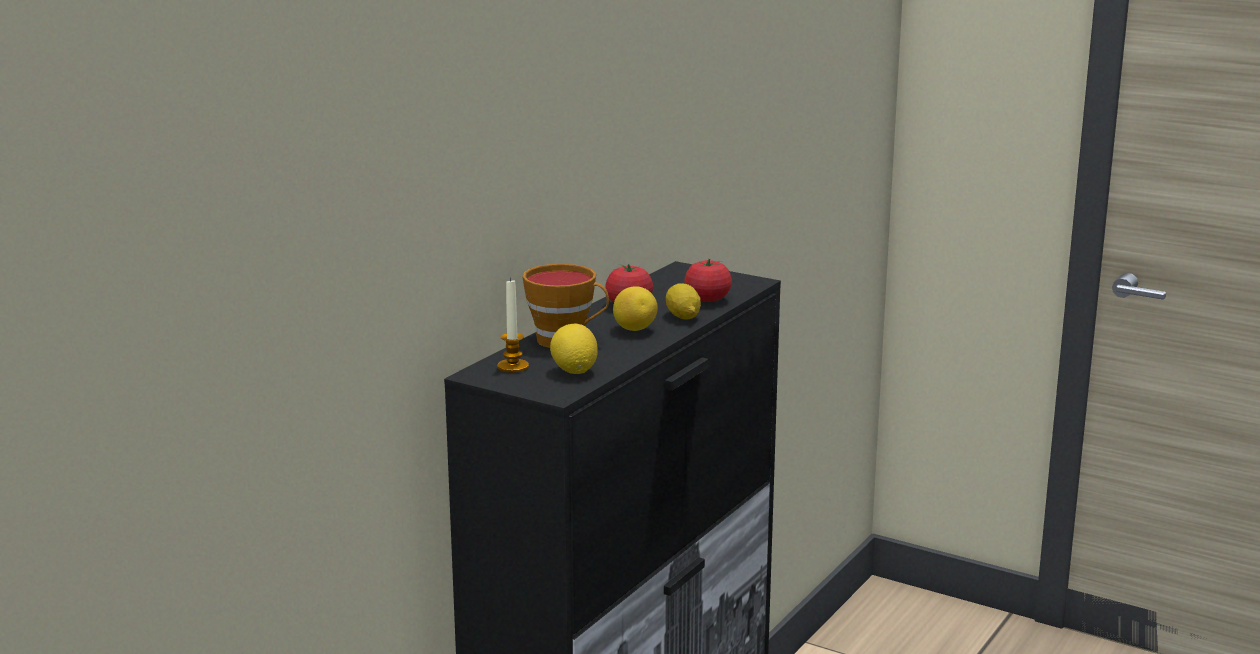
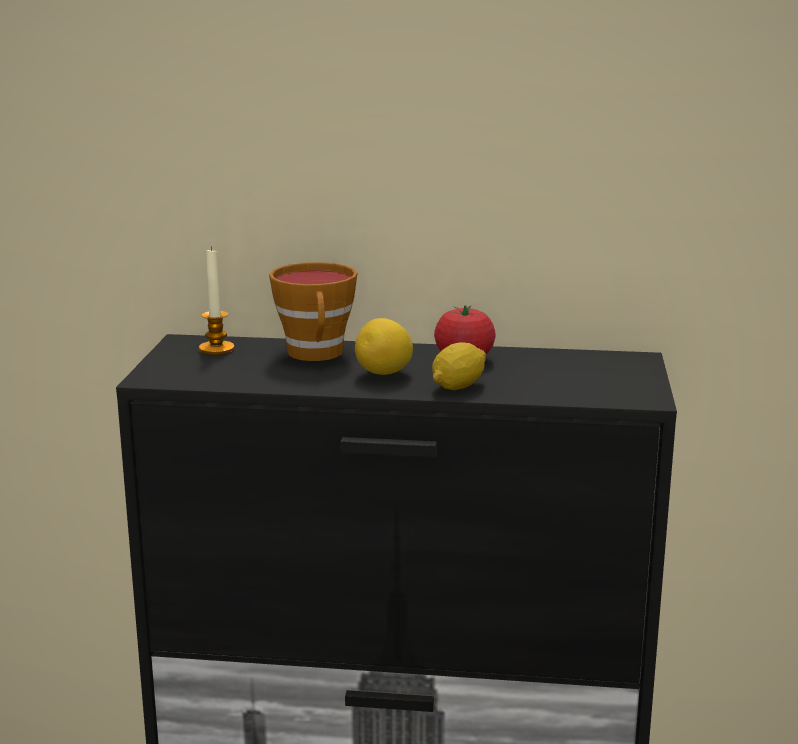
camera: 65 degrees right, 0 degrees up
(574, 371) = (224, 372): lemon -> none
(707, 299) = (536, 387): tomato -> none

